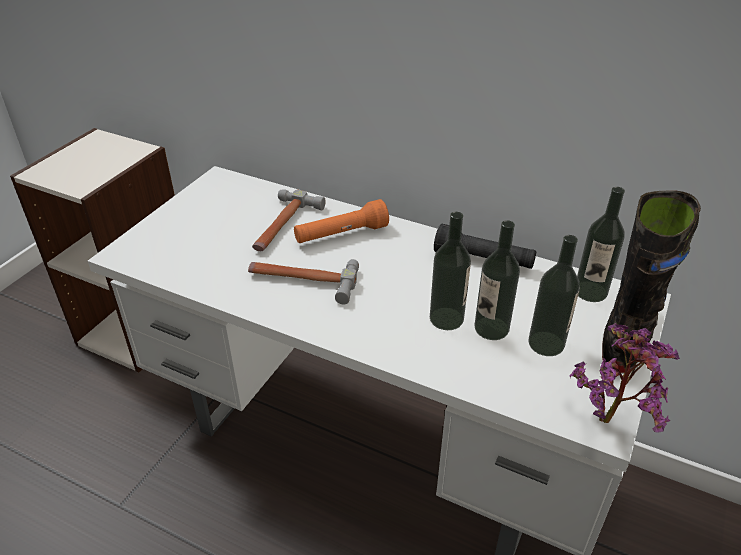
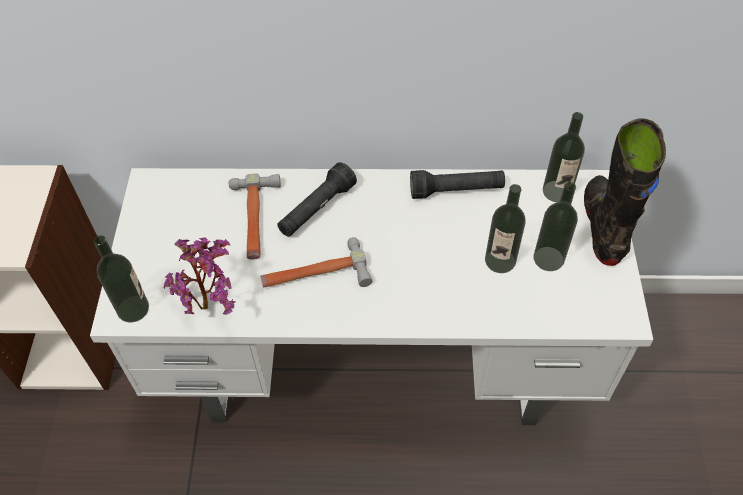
camera: 25 degrees left, 15 degrees up
(341, 235) = (316, 209): orange flashlight -> black flashlight
(446, 318) = (460, 266): bottle -> bottle (133, 309)
(612, 420) = (627, 309): potted plant -> potted plant (210, 304)

